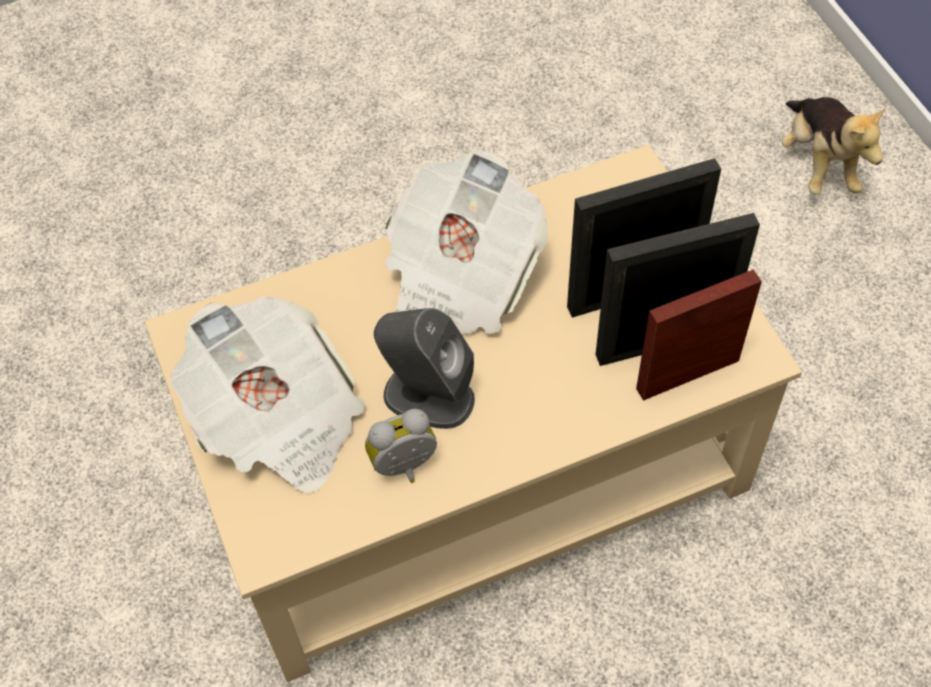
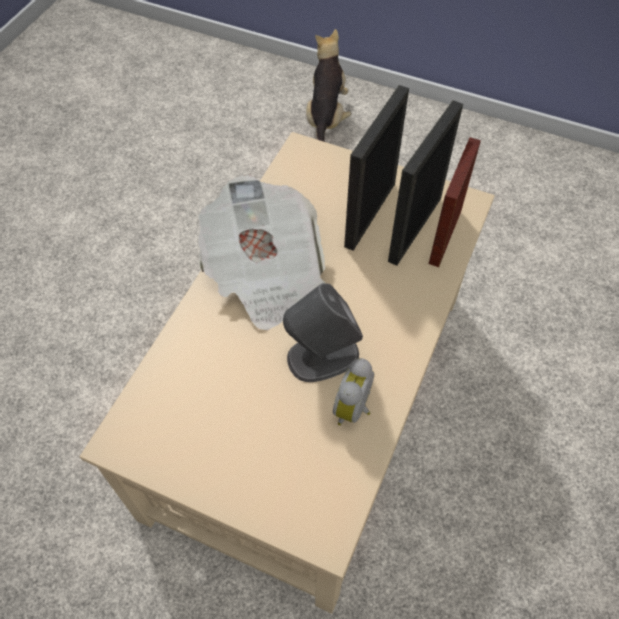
camera: 45 degrees left, 0 degrees up
(278, 419) = (244, 445): newspaper -> none
(818, 163) = (326, 119): plush toy -> plush toy turned 120 degrees counterclockwise

